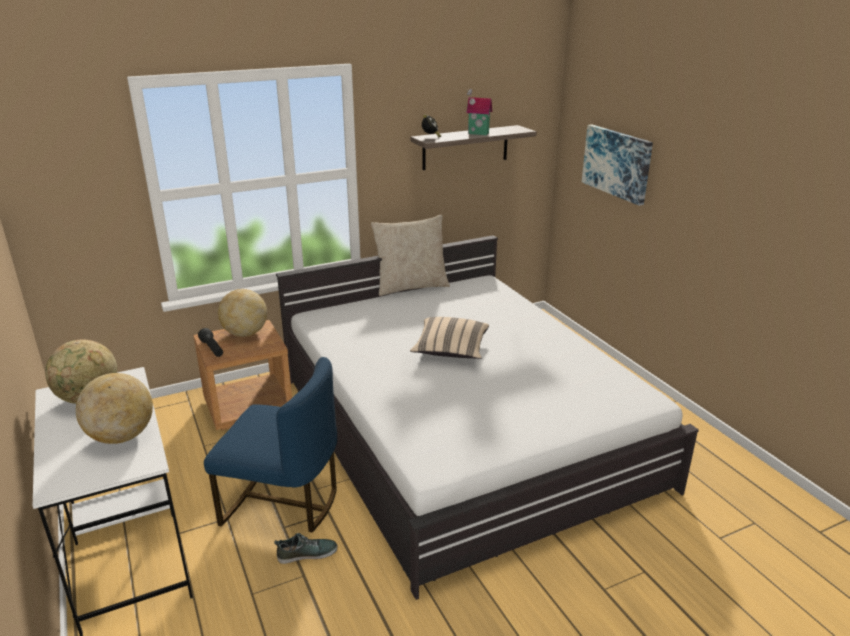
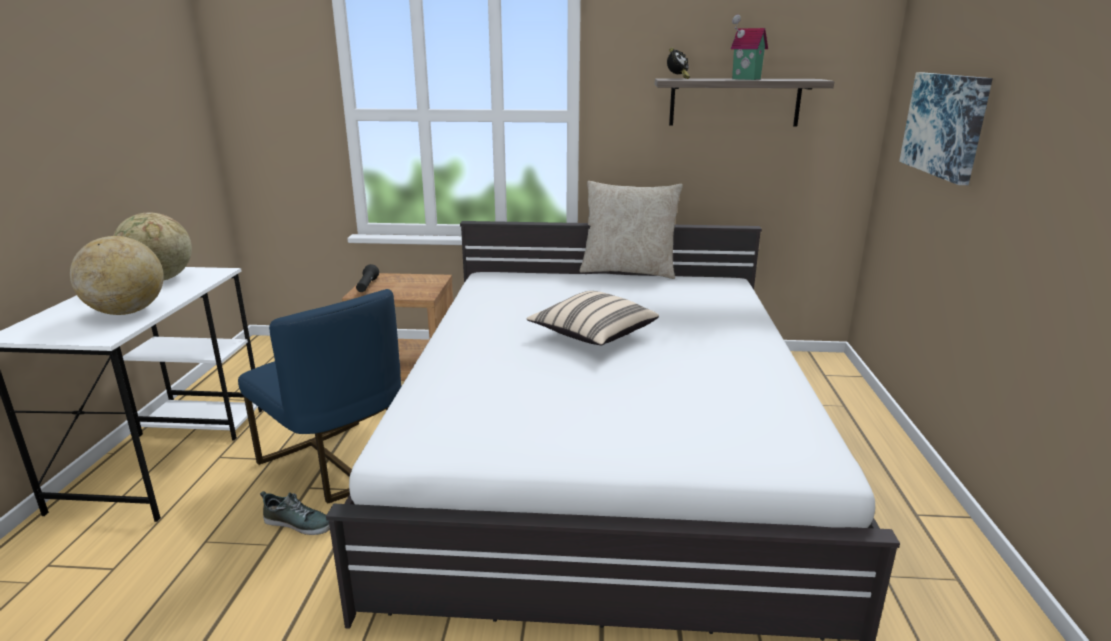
camera: 30 degrees right, 5 degrees down
(245, 333) = (413, 281): globe -> none

